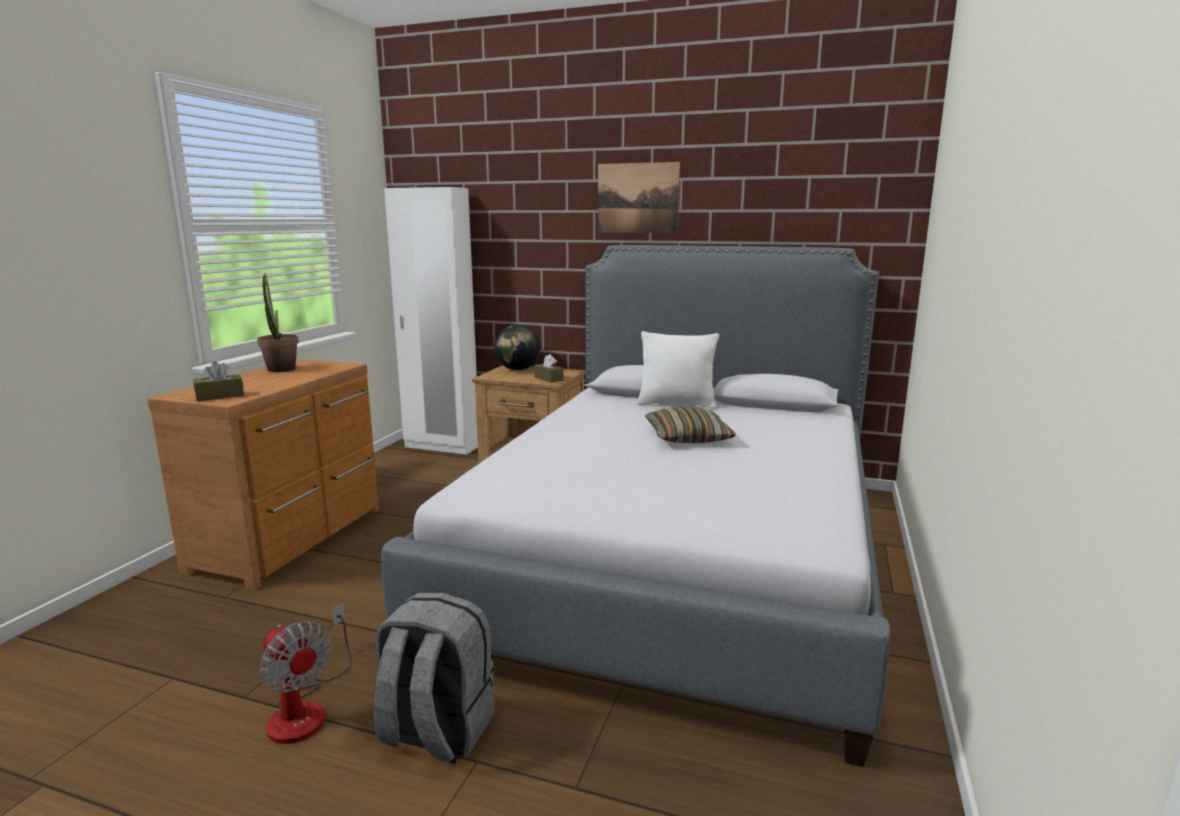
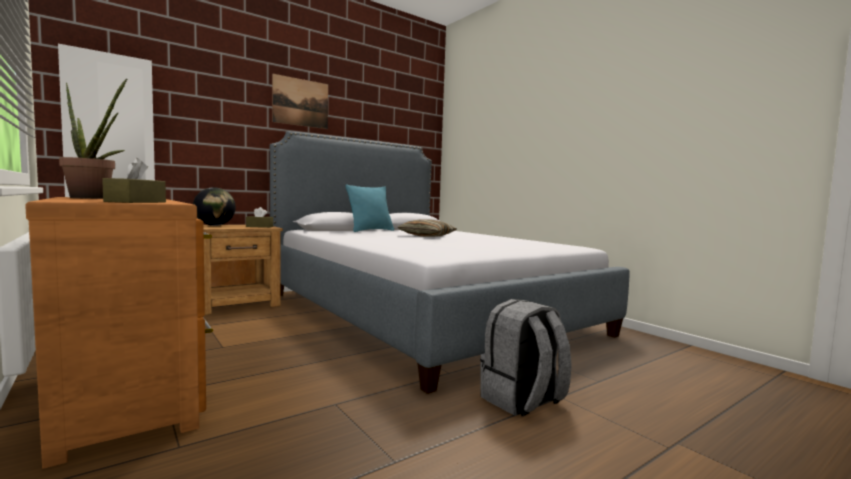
camera: 55 degrees left, 10 degrees down
(306, 709) = (447, 437): fan -> none
(676, 404) = (370, 230): white pillow -> turquoise pillow

